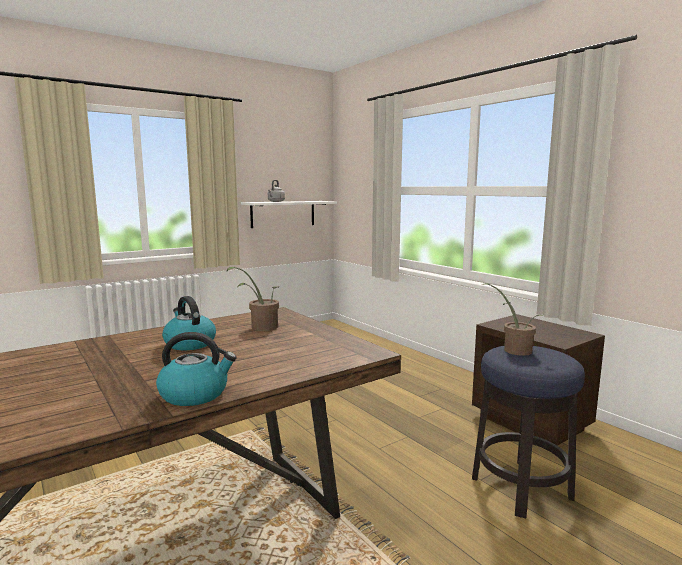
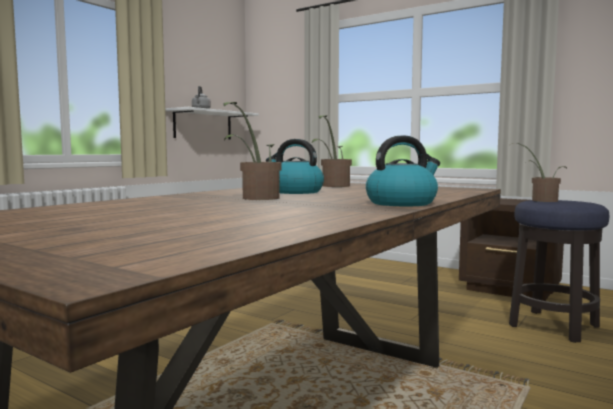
camera: 20 degrees left, 5 degrees down
(118, 361) = (256, 198): none -> potted plant

